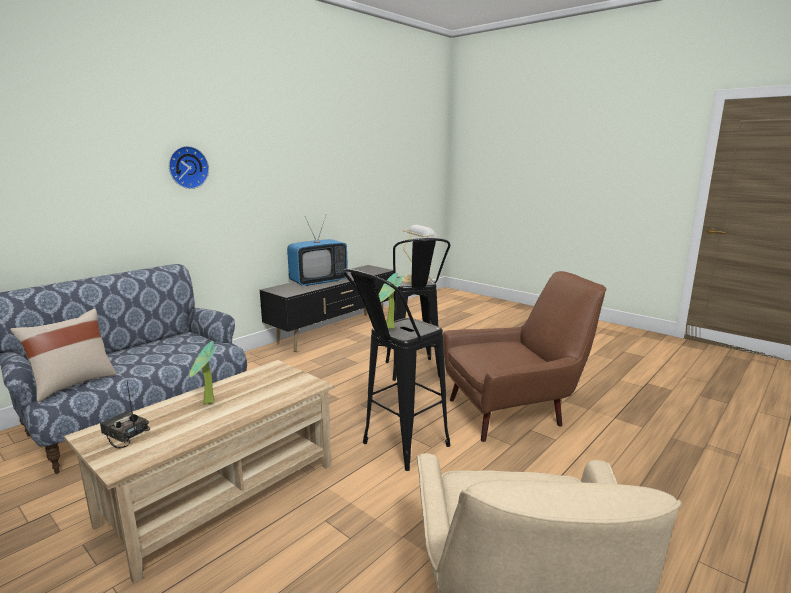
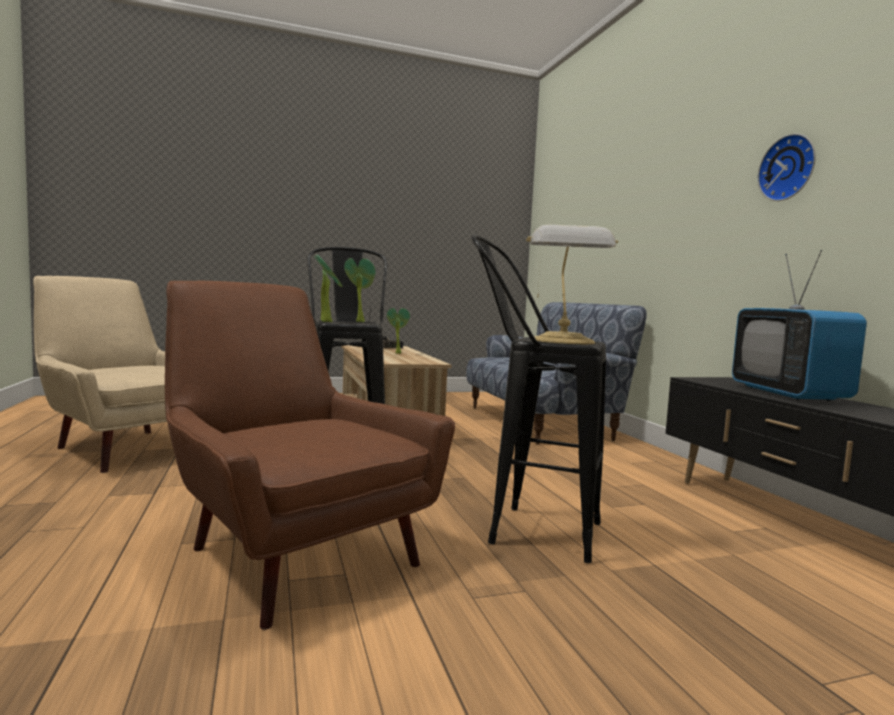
camera: 120 degrees right, 10 degrees down
(73, 384) = (500, 359): beige pillow -> none
(187, 167) = (681, 193): wall clock -> wall clock (789, 168)
(421, 332) = (327, 321): none -> potted plant
(514, 412) = (289, 550): brown armchair -> brown armchair turned 120 degrees clockwise

